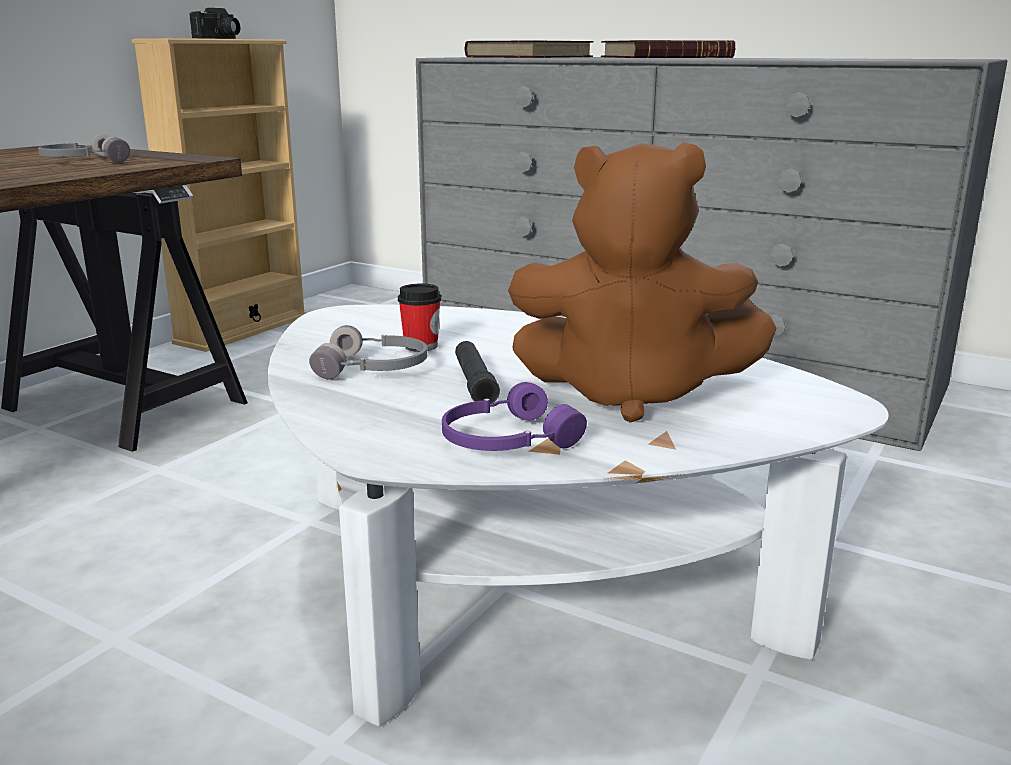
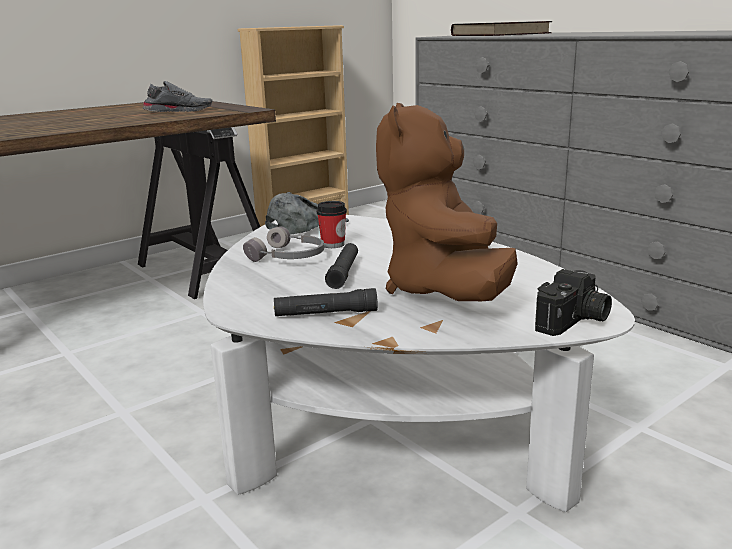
camera: 20 degrees right, 0 degrees up
(83, 162) = (178, 111): grey headphones -> grey shoe
(219, 38) = (296, 26): camera -> camera (574, 321)
(356, 324) = (306, 226): none -> grey cap
(506, 440) = (325, 313): purple headphones -> black flashlight
(631, 394) = (443, 291): brown plush toy -> brown plush toy turned 60 degrees clockwise
(665, 57) = (603, 32): book -> none

